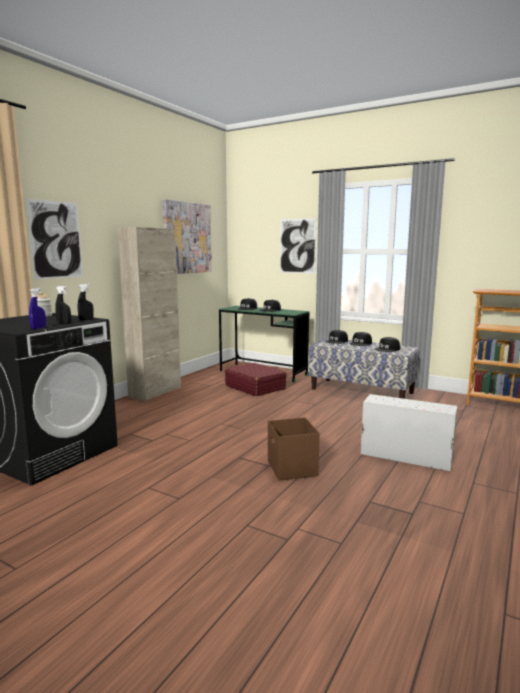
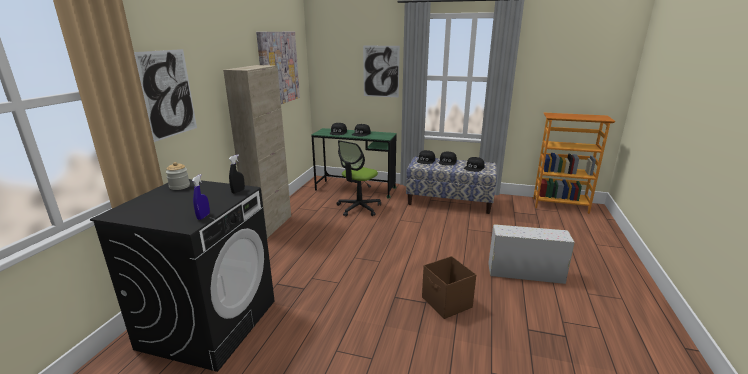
camera: 15 degrees left, 10 degrees up
(64, 323) = (221, 202): black spray bottle -> none
(255, 387) = (358, 208): red suitcase -> office chair

